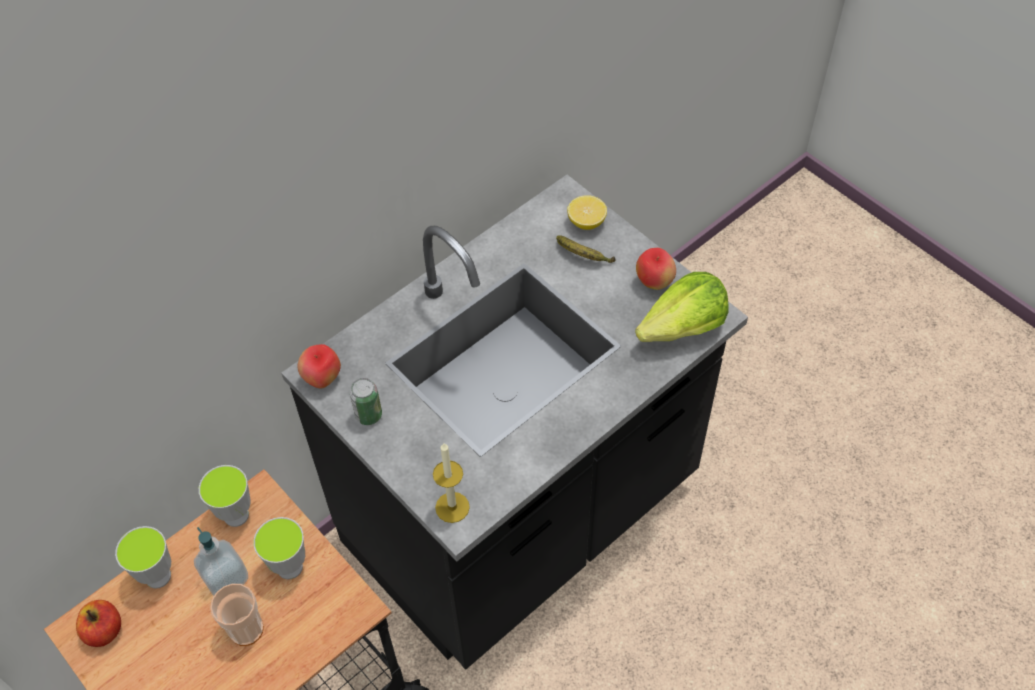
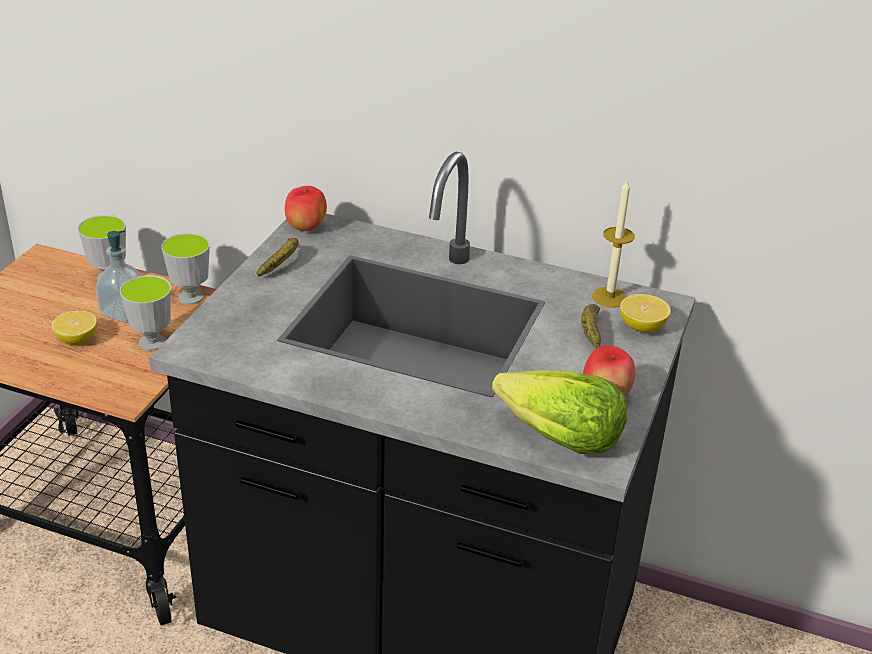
camera: 60 degrees right, 20 degrees down
(104, 630) = (46, 270): apple -> none
(246, 629) = (77, 339): cup -> lemon
(368, 415) = (282, 263): can -> banana
(452, 507) = (204, 339): candle -> candle (609, 297)

